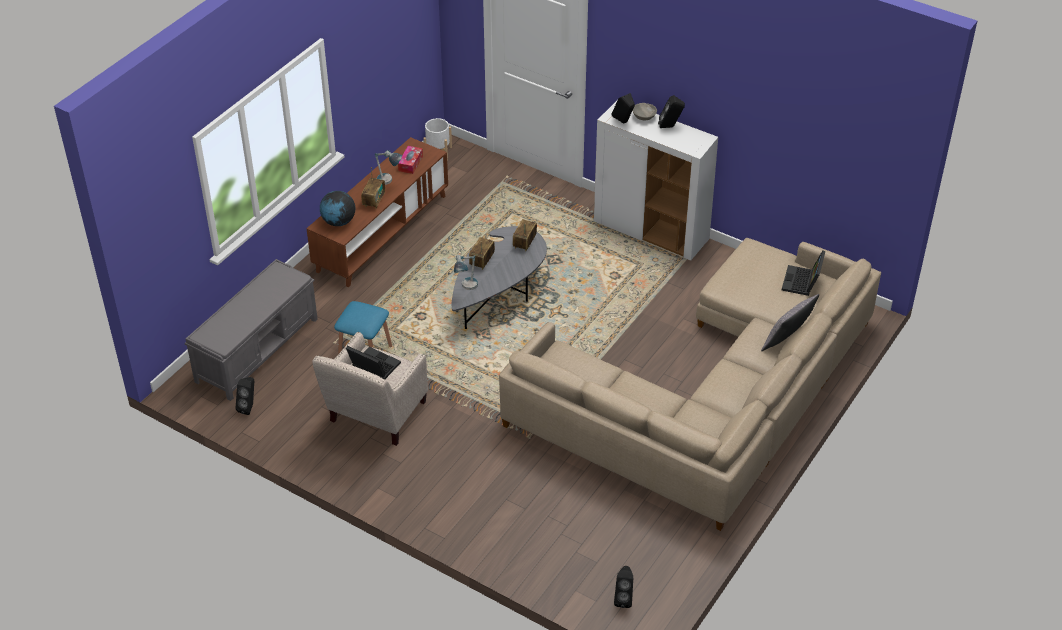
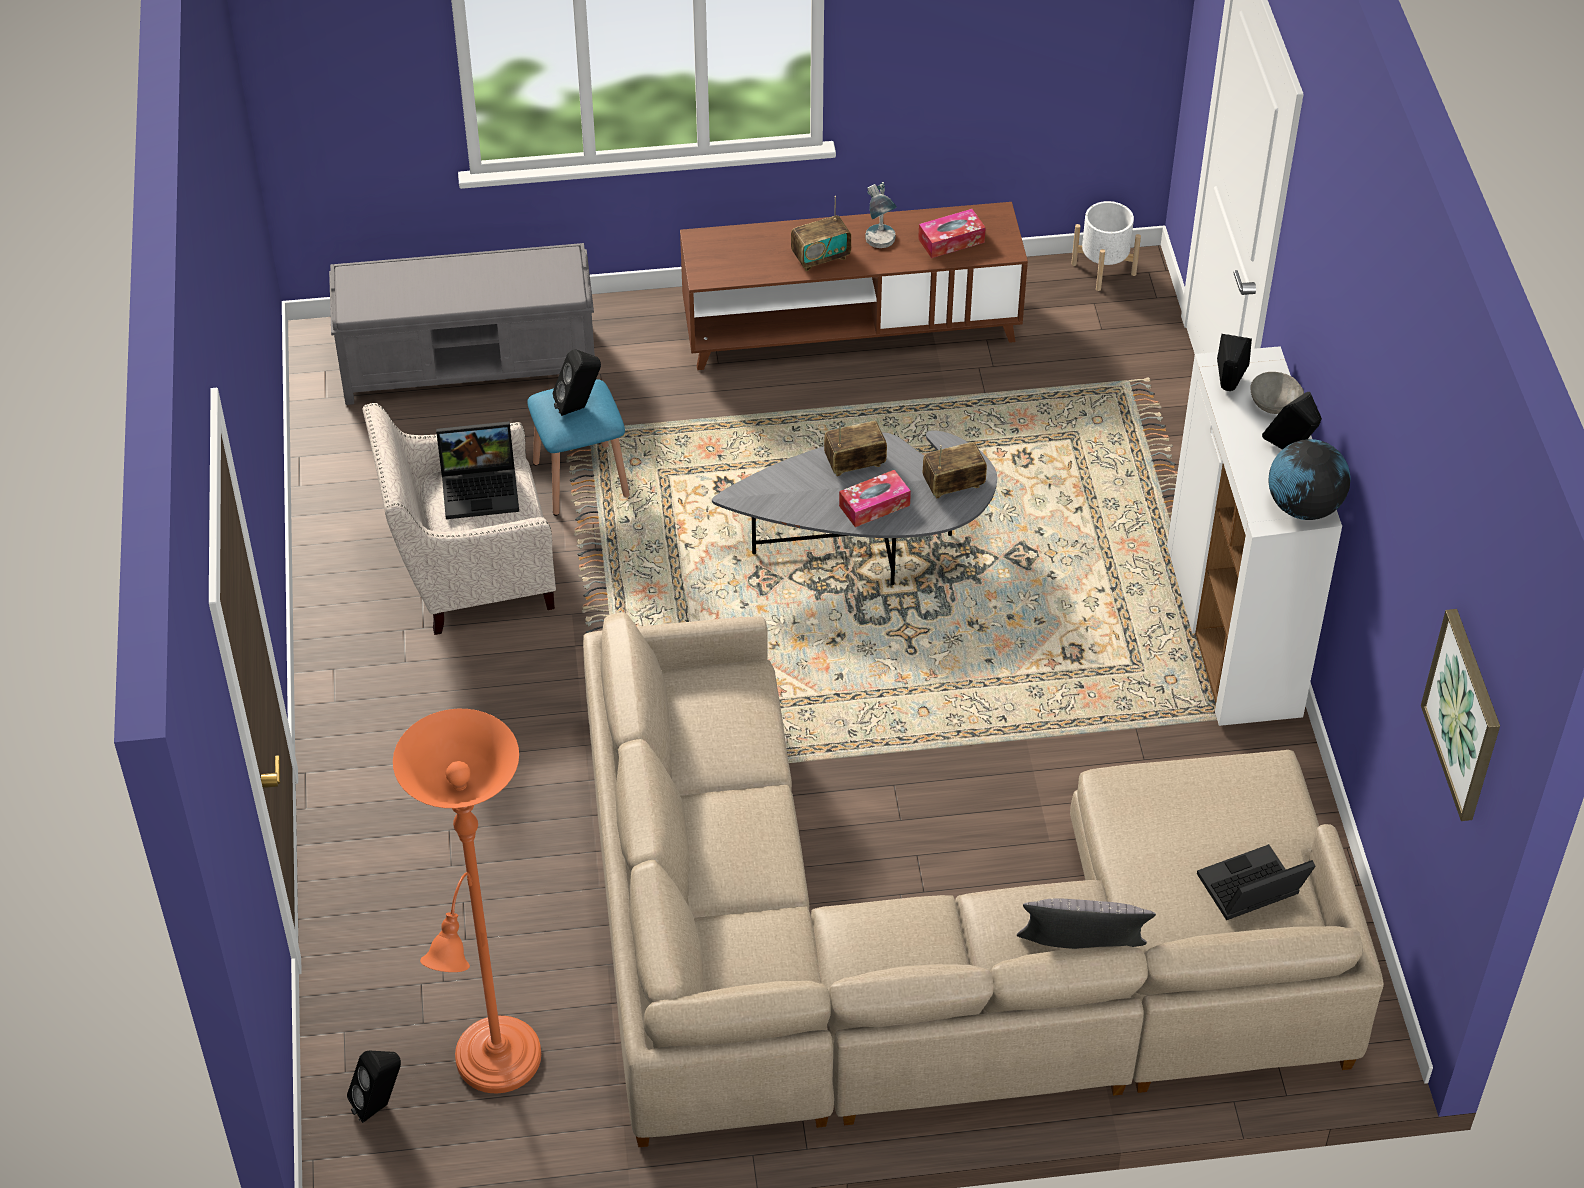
camera: 50 degrees right, 5 degrees up
(249, 407) = (352, 431): black speaker -> black speaker (579, 407)
(338, 222) = (731, 252): globe -> globe (1303, 507)
(373, 366) = (482, 488): laptop -> laptop turned 90 degrees clockwise
(467, 289) = (773, 486): table lamp -> none
(509, 268) = (874, 505): none -> tissue box
(640, 552) = (495, 1067): none -> orange floor lamp
(867, 144) = (1464, 714): none -> picture

